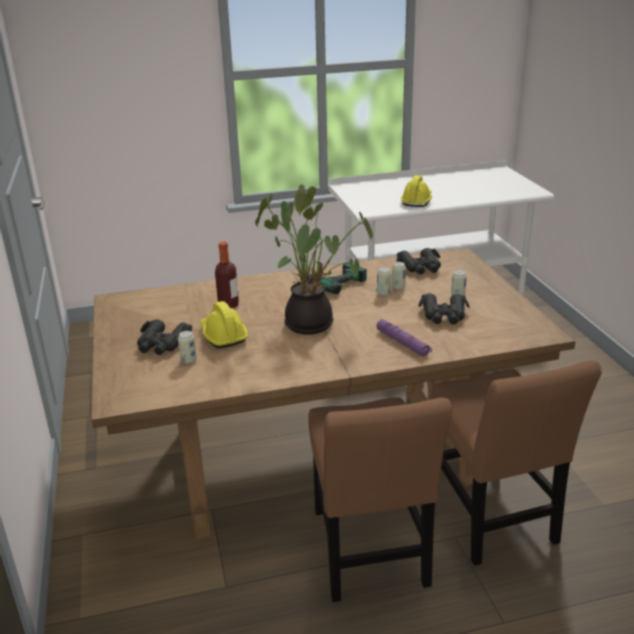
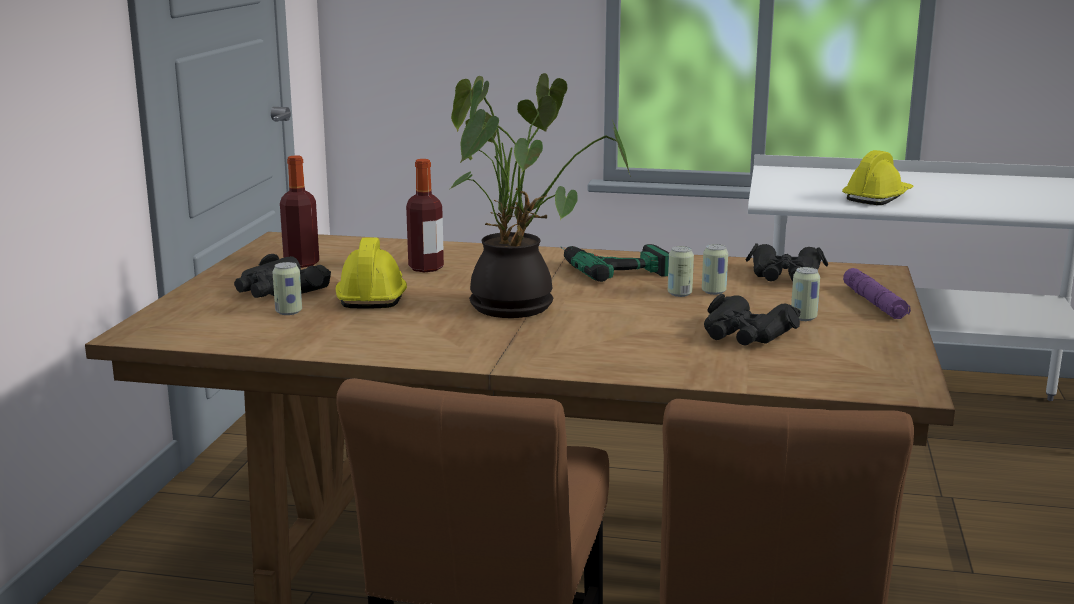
camera: 25 degrees right, 10 degrees down
(149, 318) = (301, 263): none -> bottle
(403, 343) = (629, 353): purple flashlight -> purple flashlight (874, 303)

